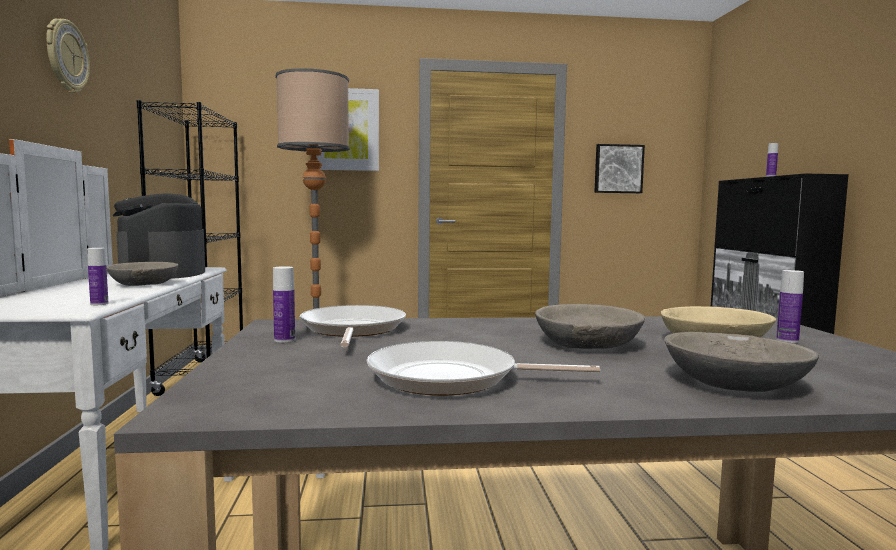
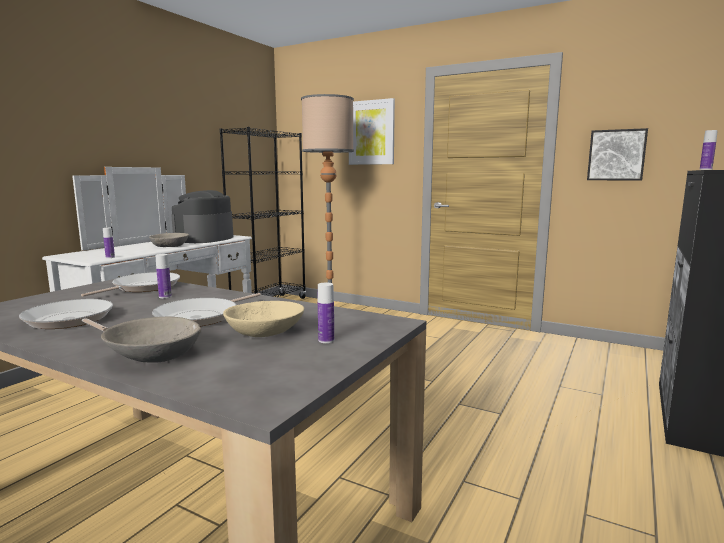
camera: 35 degrees right, 5 degrees up
(66, 56) = (156, 112): wall clock -> none
(284, 340) = (98, 288): bottle -> bottle (165, 296)
(587, 344) = (201, 317): grey bowl -> frying pan

